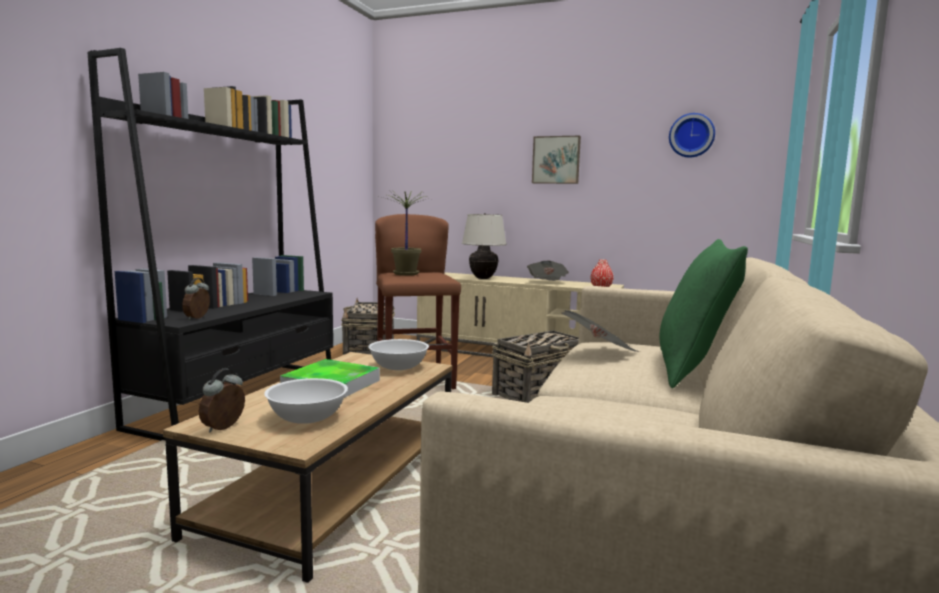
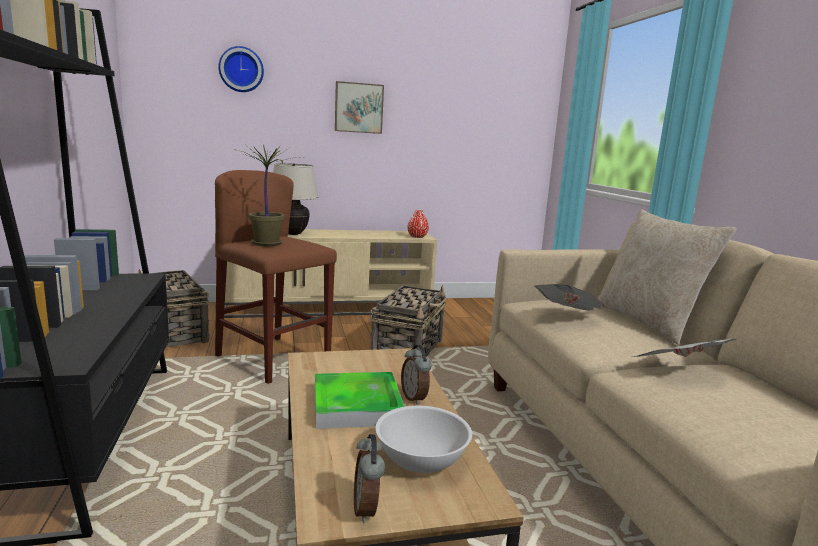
camera: 35 degrees left, 5 degrees up
(198, 318) = (77, 350): alarm clock -> alarm clock (415, 398)
(398, 367) = (376, 363): white bowl -> none
(547, 282) = (363, 234): newspaper -> newspaper (677, 370)
(691, 135) = (480, 95): wall clock -> wall clock (241, 69)
(692, 370) = (648, 322): green pillow -> beige pillow

